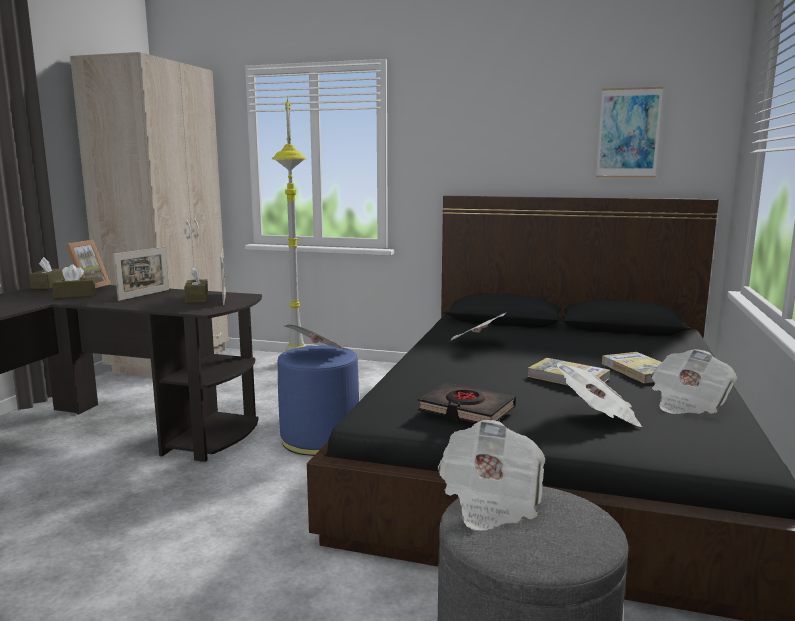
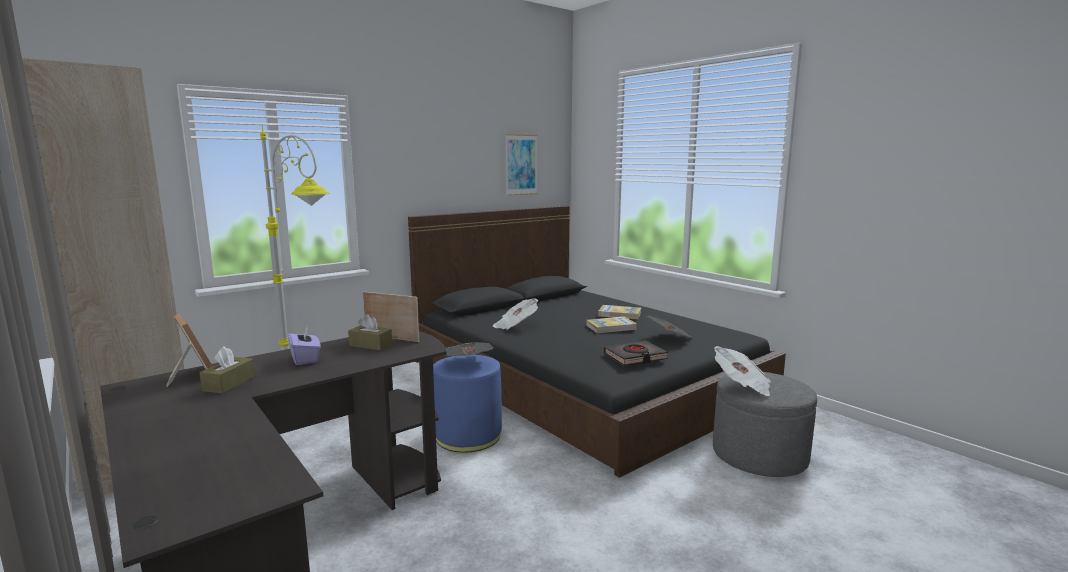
camera: 55 degrees left, 0 degrees up
(48, 285) = (126, 390): brown tissue box -> none
(144, 295) = (305, 359): picture frame -> purple tissue box
(687, 403) = (672, 322): newspaper -> none

